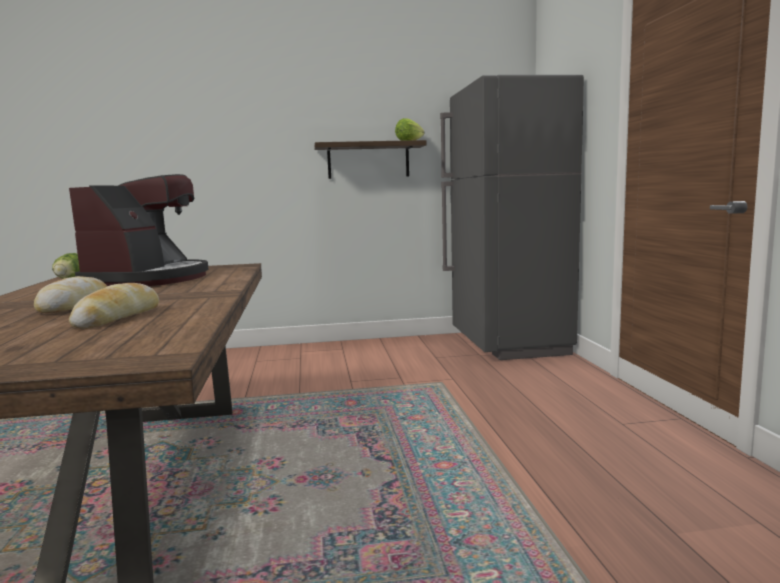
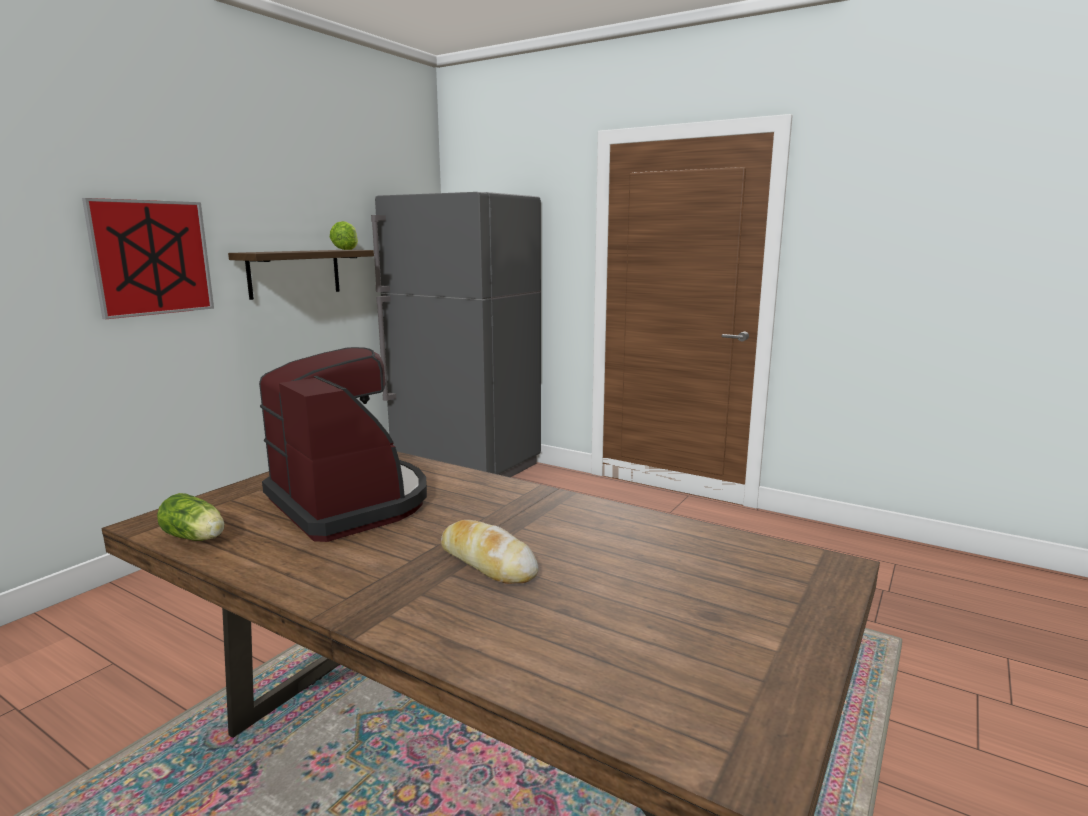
camera: 50 degrees left, 5 degrees up
(118, 317) = (611, 553): bread -> none
(260, 148) = (152, 258): none -> picture

